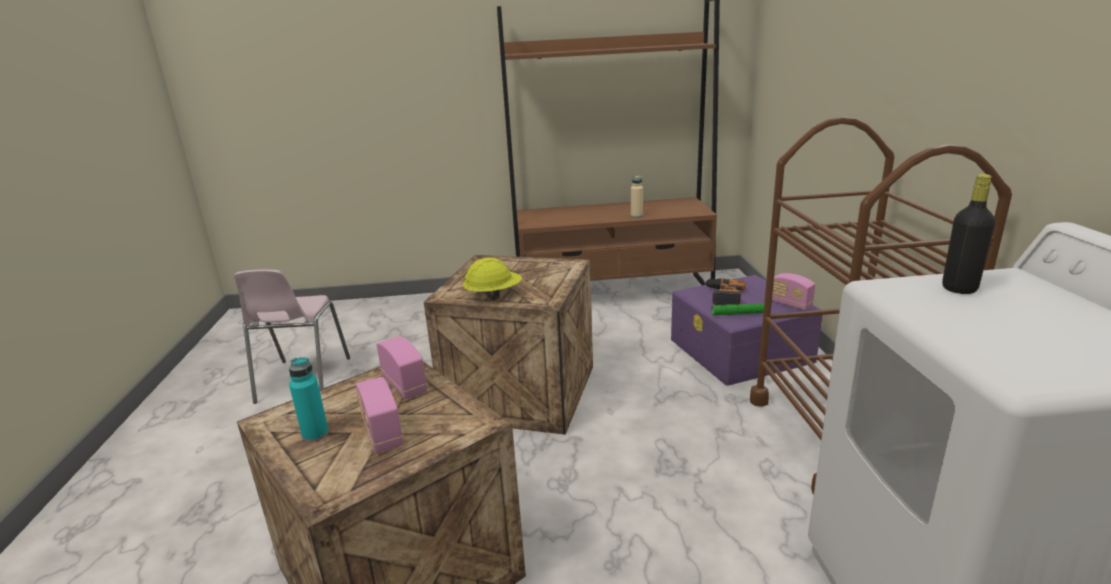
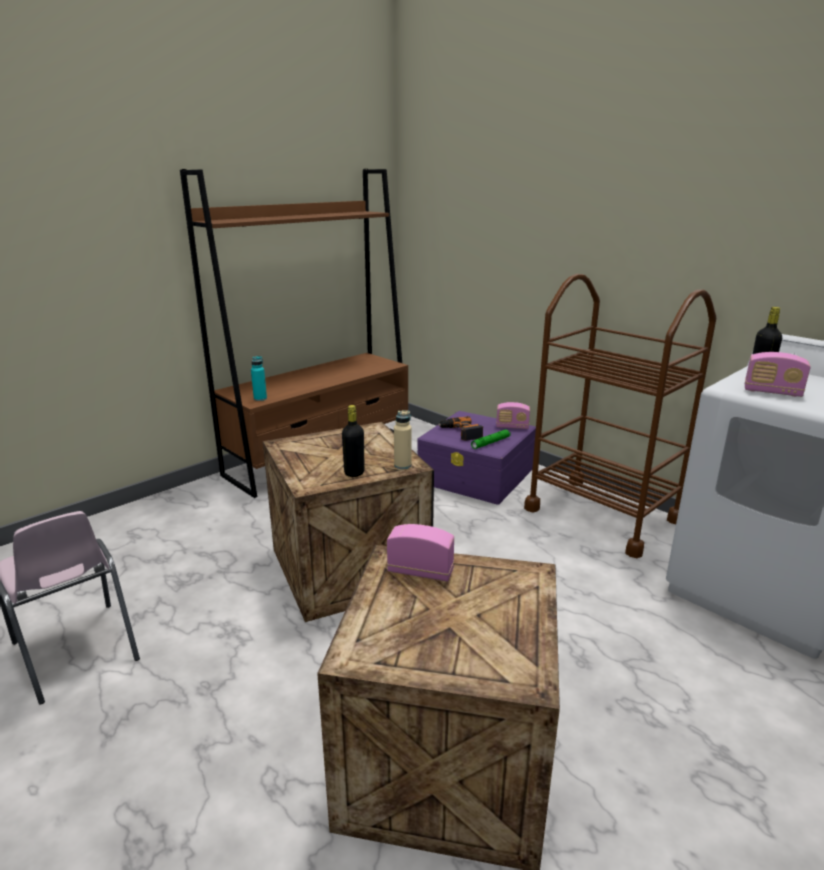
camera: 40 degrees left, 0 degrees up
(315, 434) = (422, 643): turquoise bottle -> turquoise bottle (260, 399)
(382, 433) = (477, 615): radio -> radio (772, 392)
(493, 295) = (354, 473): yellow hard hat -> black bottle
(636, 216) = (344, 376): beige bottle -> beige bottle (402, 465)

